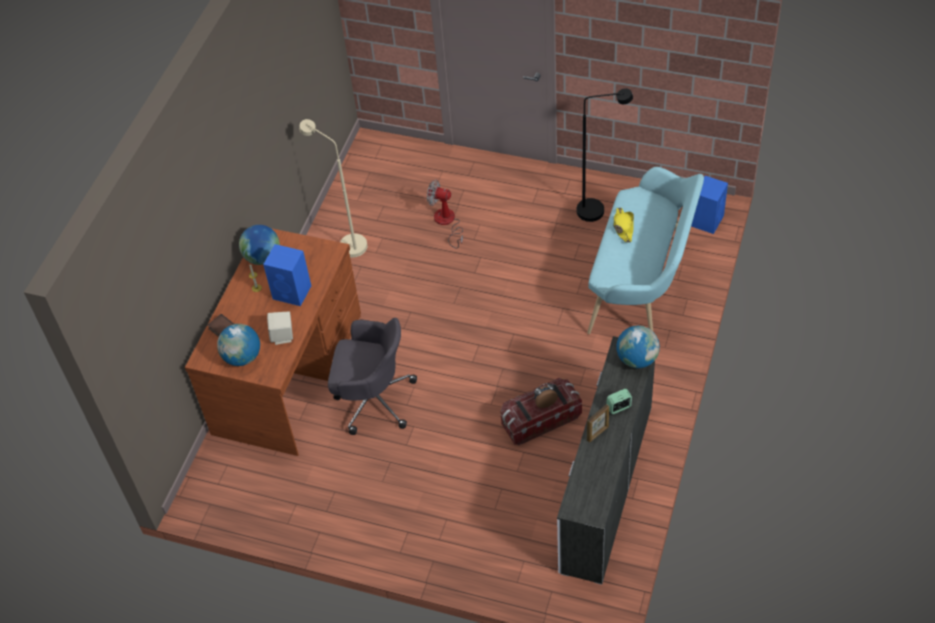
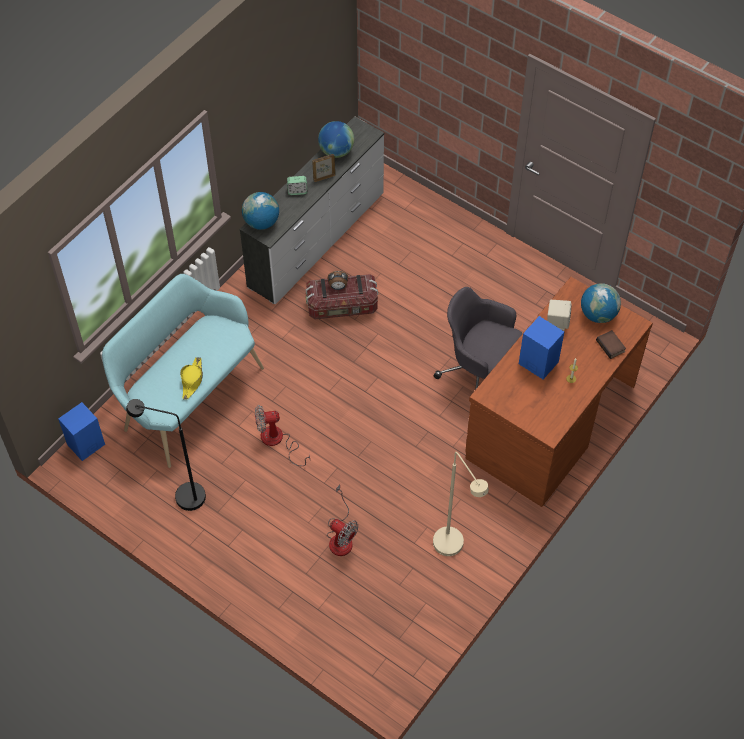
camera: 165 degrees left, 5 degrees up
(263, 257) = (558, 409): globe -> globe (336, 151)
(539, 276) = (278, 441): none -> fan

